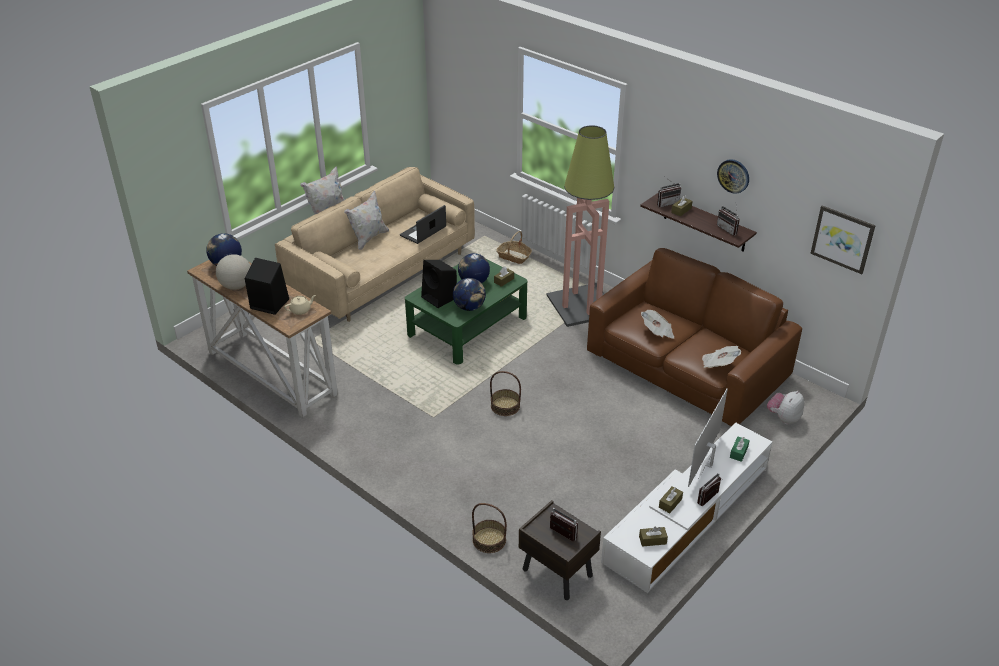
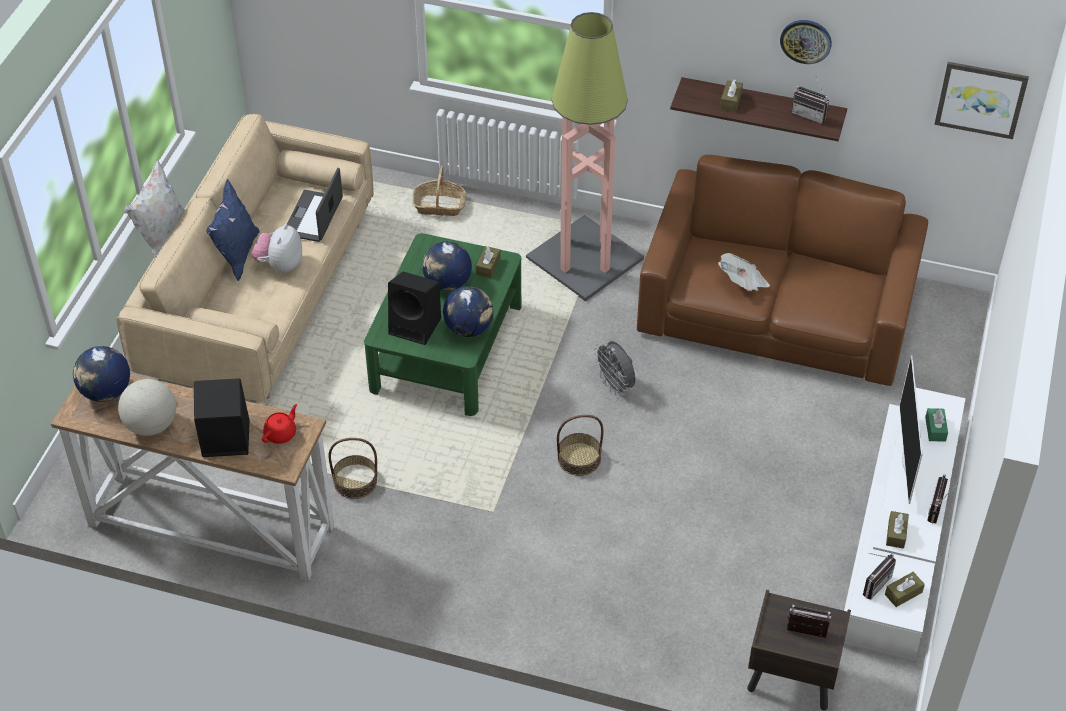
camera: 25 degrees left, 10 degrees up
(301, 310) = (281, 433): beige teapot -> red teapot
(368, 238) = (237, 255): white pillow -> blue pillow
(489, 540) = (681, 666): basket -> basket (355, 481)
(555, 375) = (615, 385): none -> grey fan
(667, 203) = (704, 93): radio -> radio (873, 583)
(718, 364) = (849, 308): newspaper -> none
(783, 418) = (937, 349): plush toy -> plush toy (280, 265)

